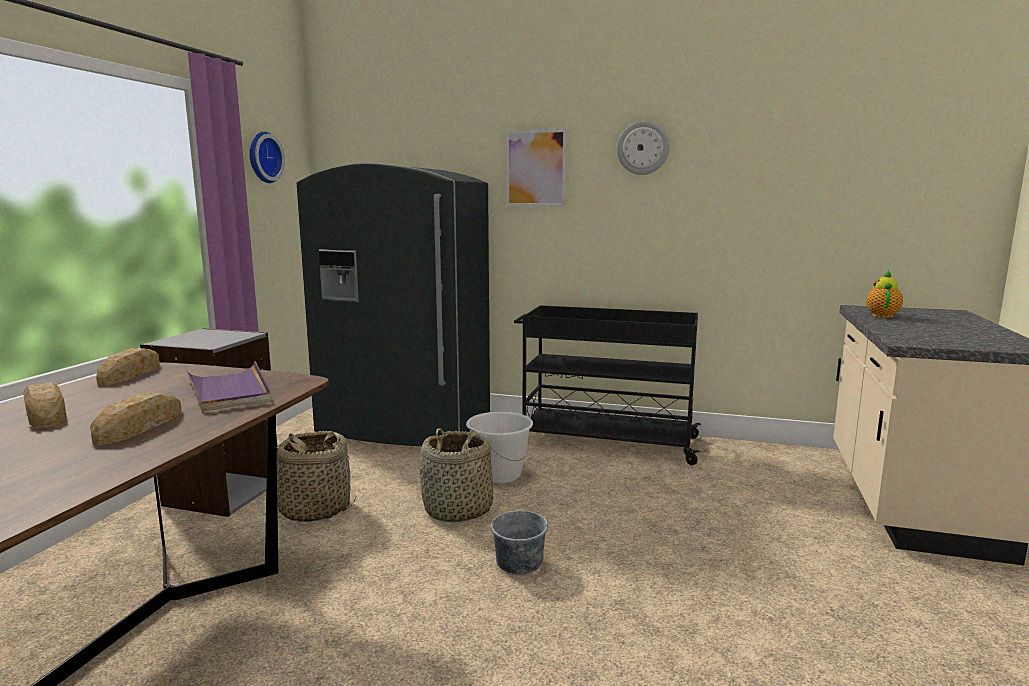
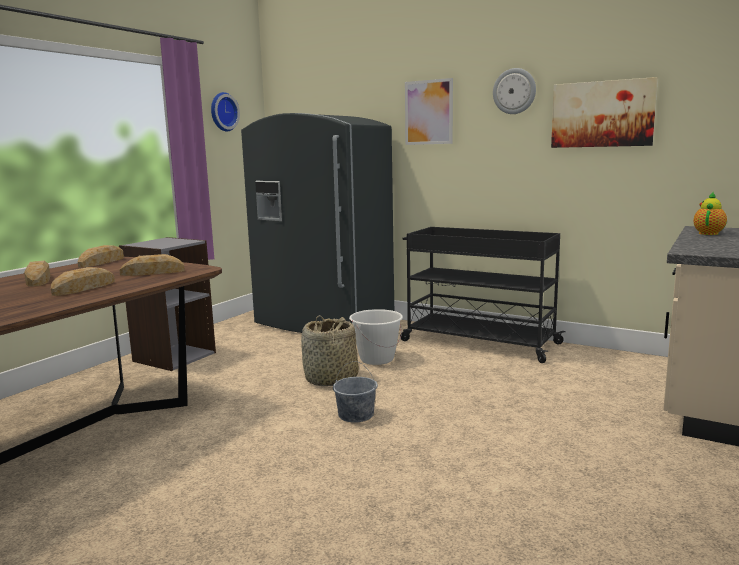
camera: 15 degrees right, 0 degrees up
(229, 390) = (152, 272): purple tray -> bread
(314, 509) = (230, 371): basket -> none
(745, 178) = (602, 114): none -> picture

